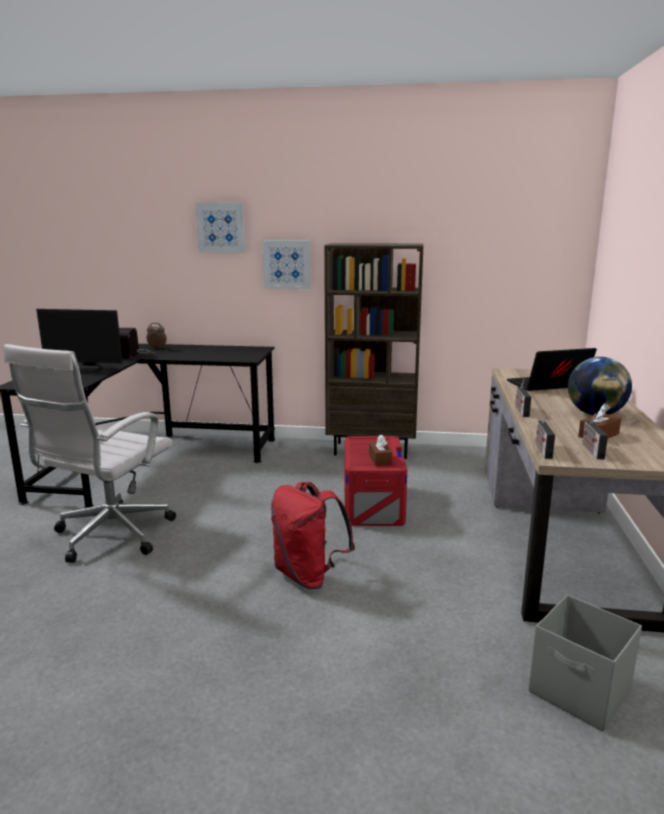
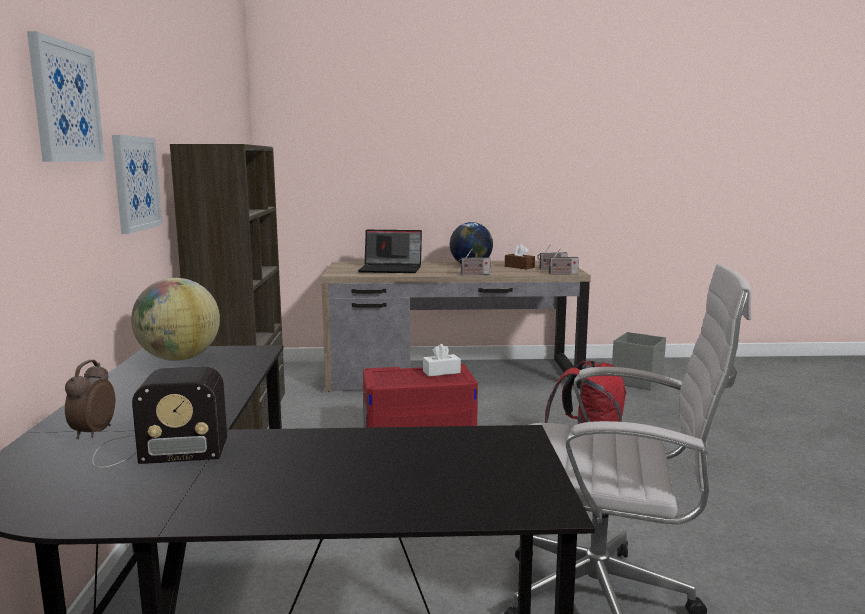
camera: 100 degrees left, 5 degrees down
(85, 369) = (346, 463): monitor -> none
(245, 351) = (179, 359): none -> globe
(380, 459) = (441, 372): brown tissue box -> white tissue box
(547, 386) = (391, 269): laptop -> laptop turned 60 degrees counterclockwise

